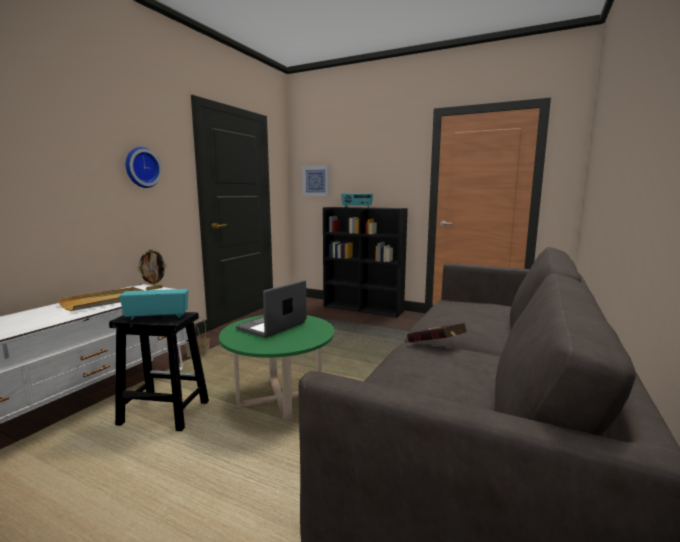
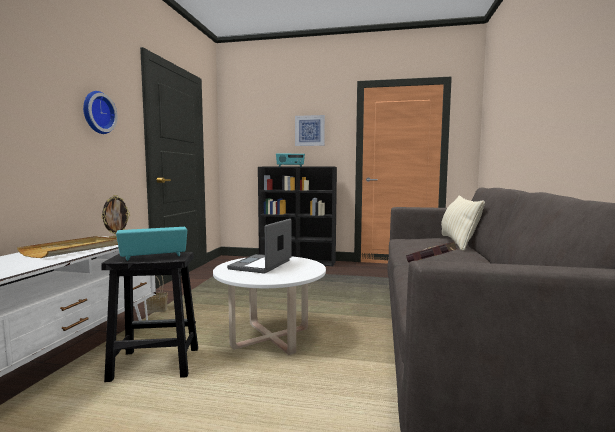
camera: 15 degrees left, 5 degrees down
(280, 399) = (270, 338): green coffee table -> white coffee table
(316, 180) = (246, 143): picture -> picture (309, 130)
(504, 314) = (458, 242): none -> beige pillow

